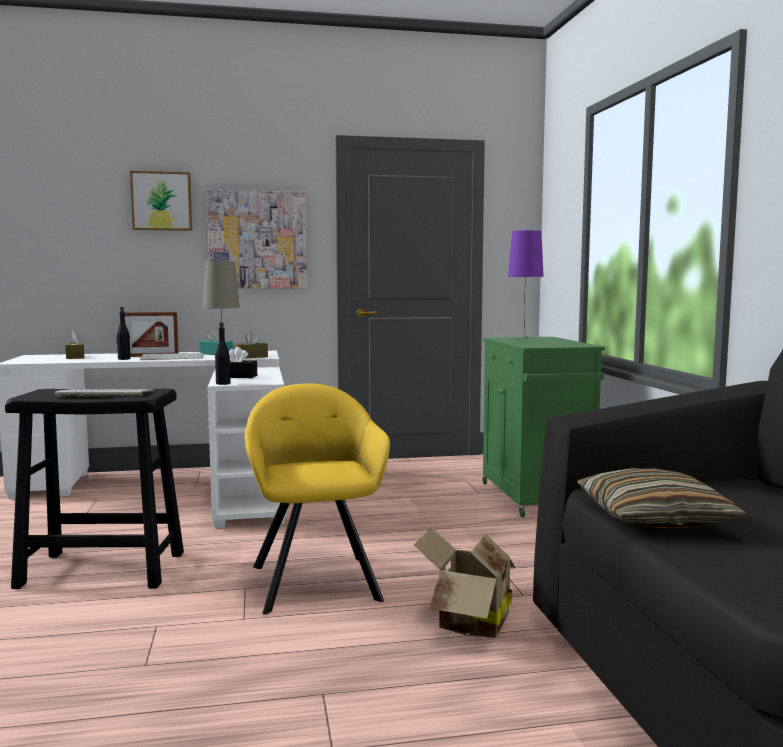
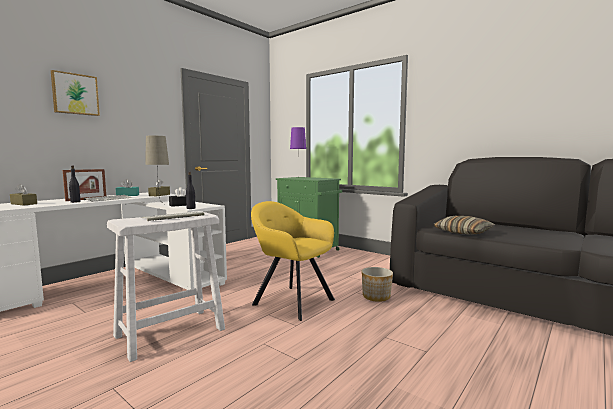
camera: 40 degrees left, 0 degrees up
(101, 569) = (169, 333): black stool -> white stool
(257, 240) = (140, 124): picture -> none
(467, 622) = (376, 297): cardboard box -> planter

